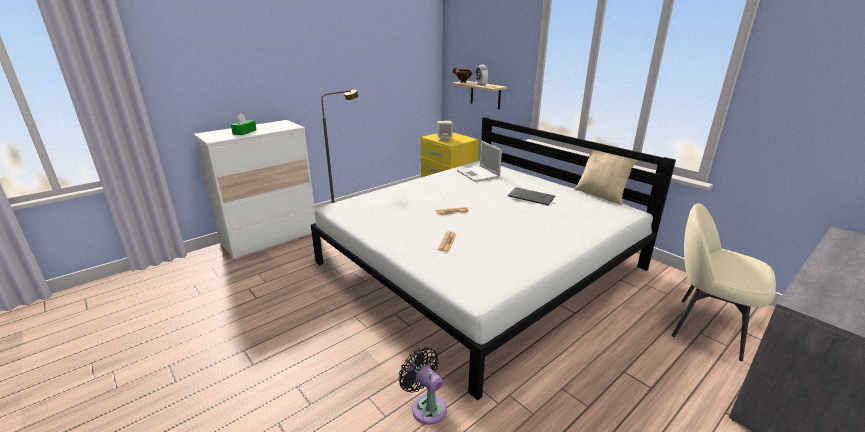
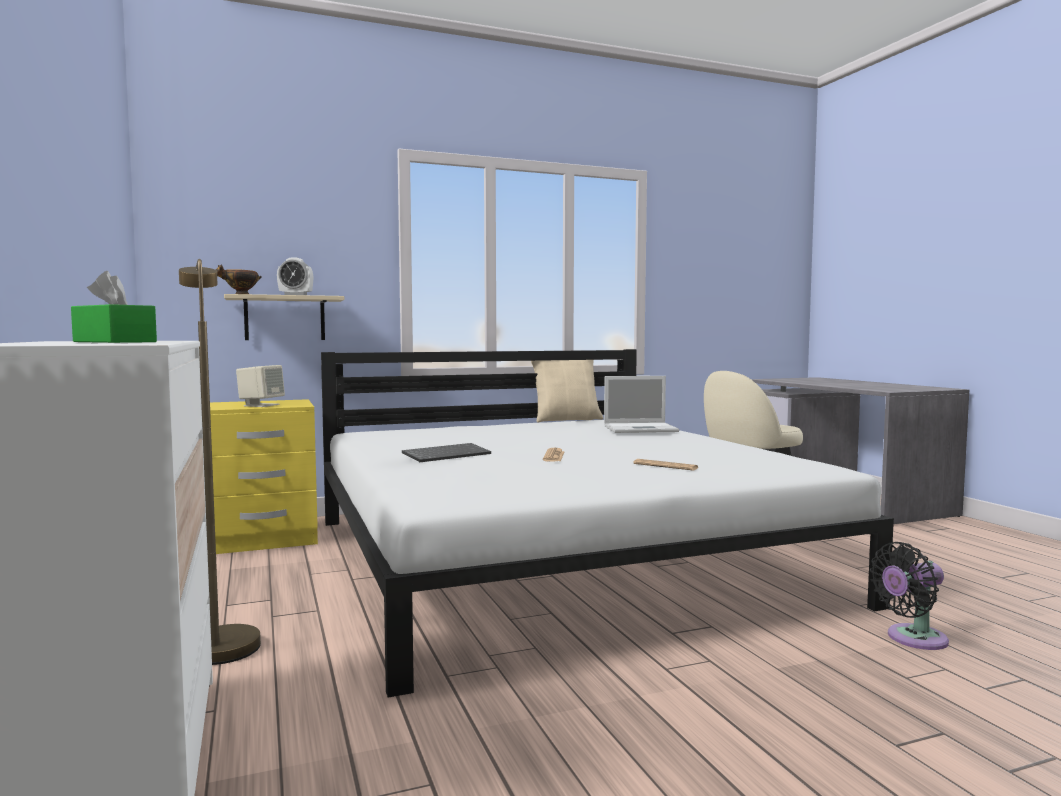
camera: 70 degrees left, 20 degrees down
(478, 174) = (410, 437): laptop -> laptop (641, 429)
(532, 197) = (547, 430): keyboard -> keyboard (447, 455)

